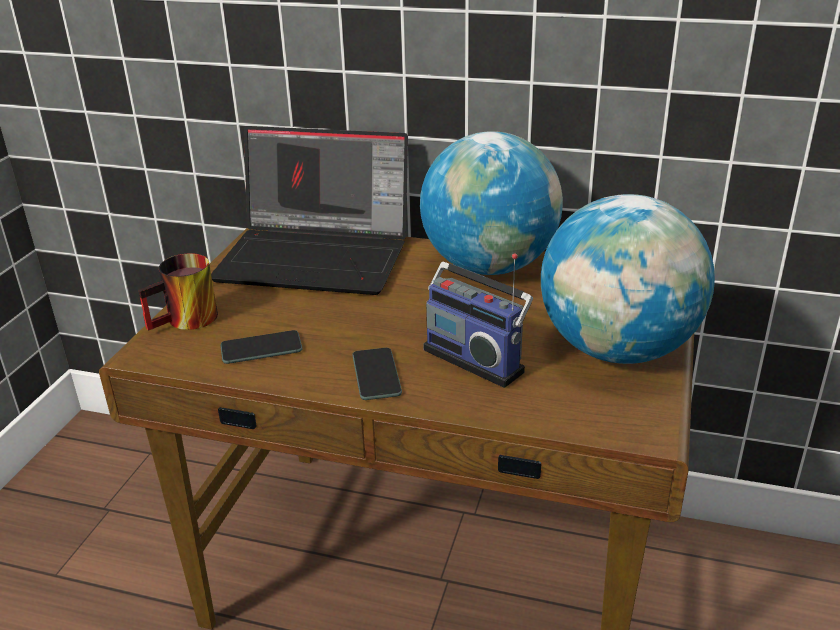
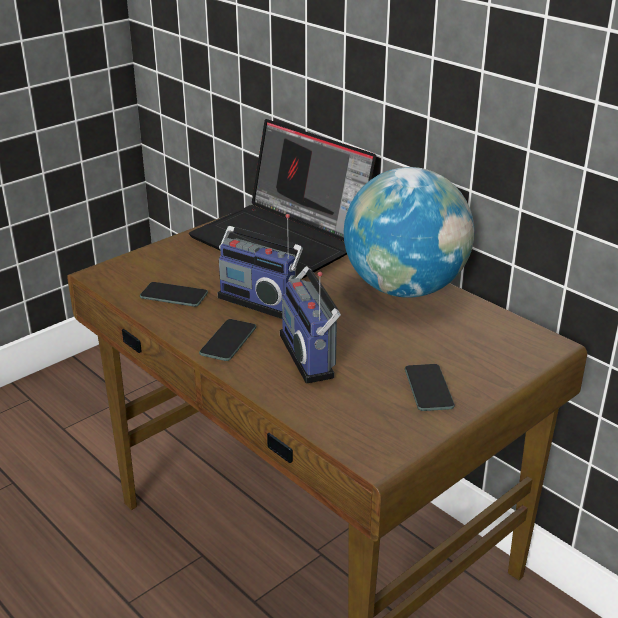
camera: 30 degrees right, 0 degrees up
(187, 322) = (147, 261): mug -> none
(363, 323) = (261, 301): none -> radio
(617, 349) = (428, 388): globe -> phone

